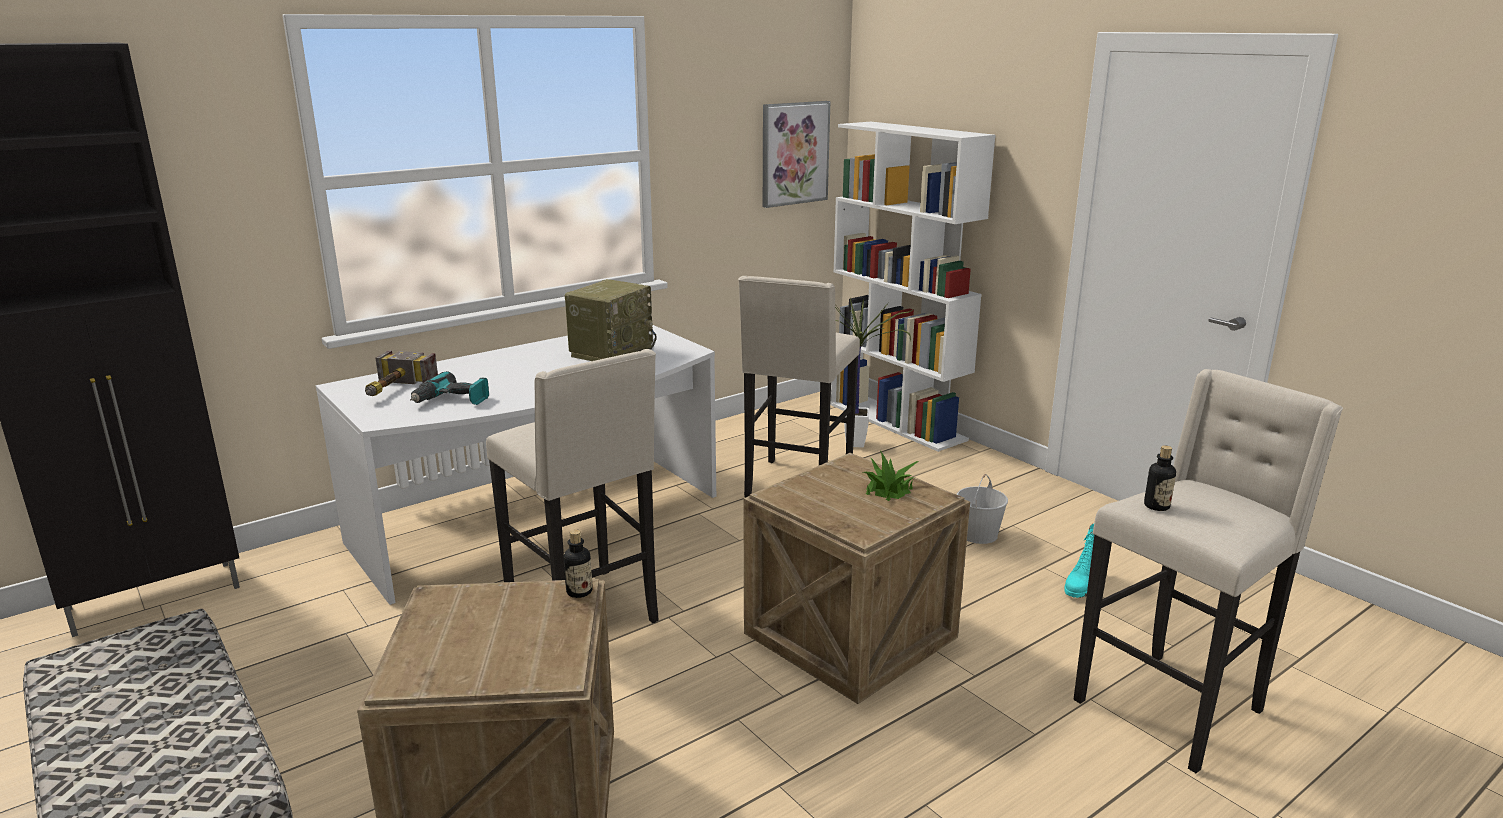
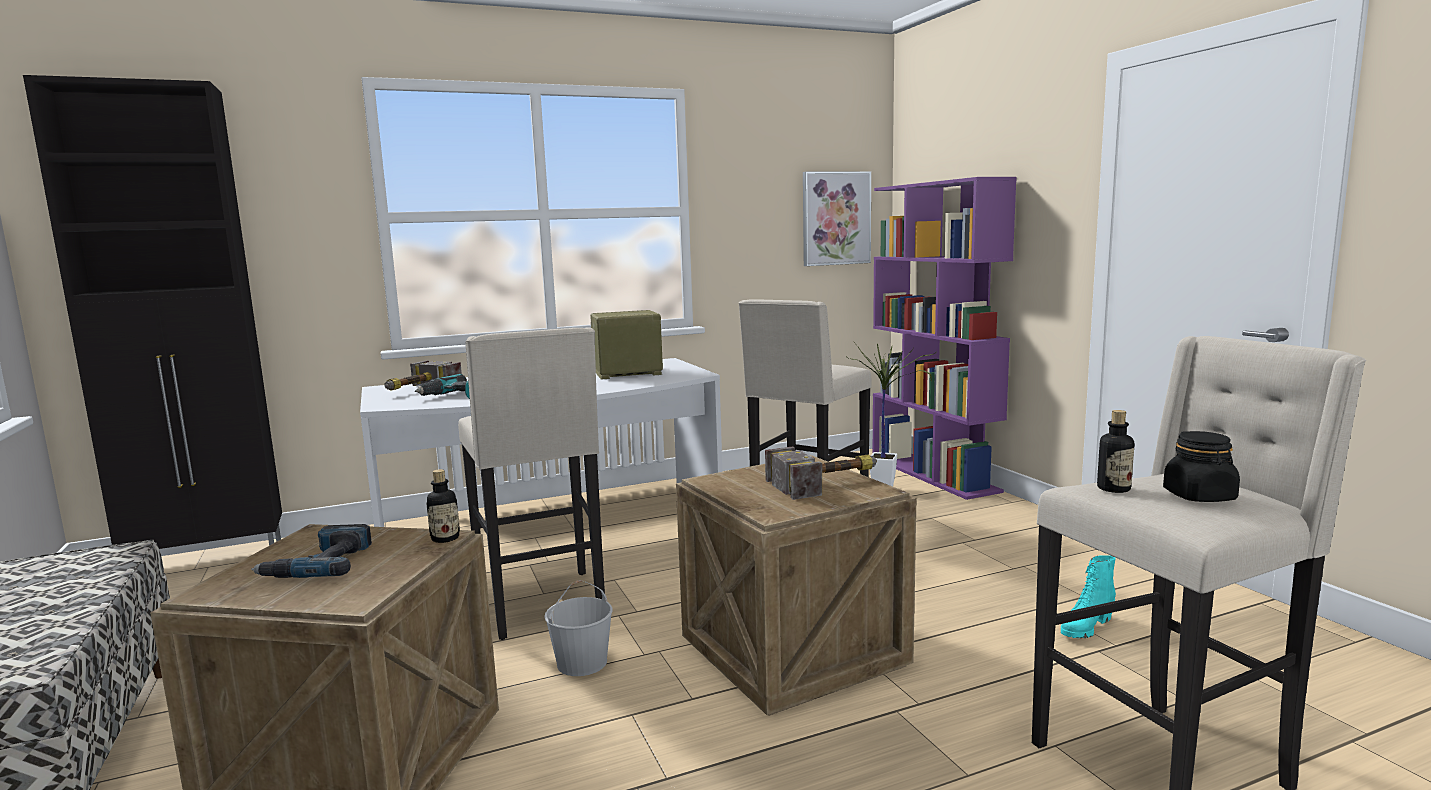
camera: 15 degrees right, 10 degrees down
(481, 635) = (320, 564): none -> power drill
(611, 351) = (626, 373): radio -> radio turned 150 degrees counterclockwise
(888, 490) = (828, 482): potted plant -> hammer
(897, 421) = (934, 474): white bookcase -> purple bookcase
(978, 535) = (980, 571): white bucket -> white bucket (581, 663)
(1220, 511) = (1199, 496): none -> black jar

